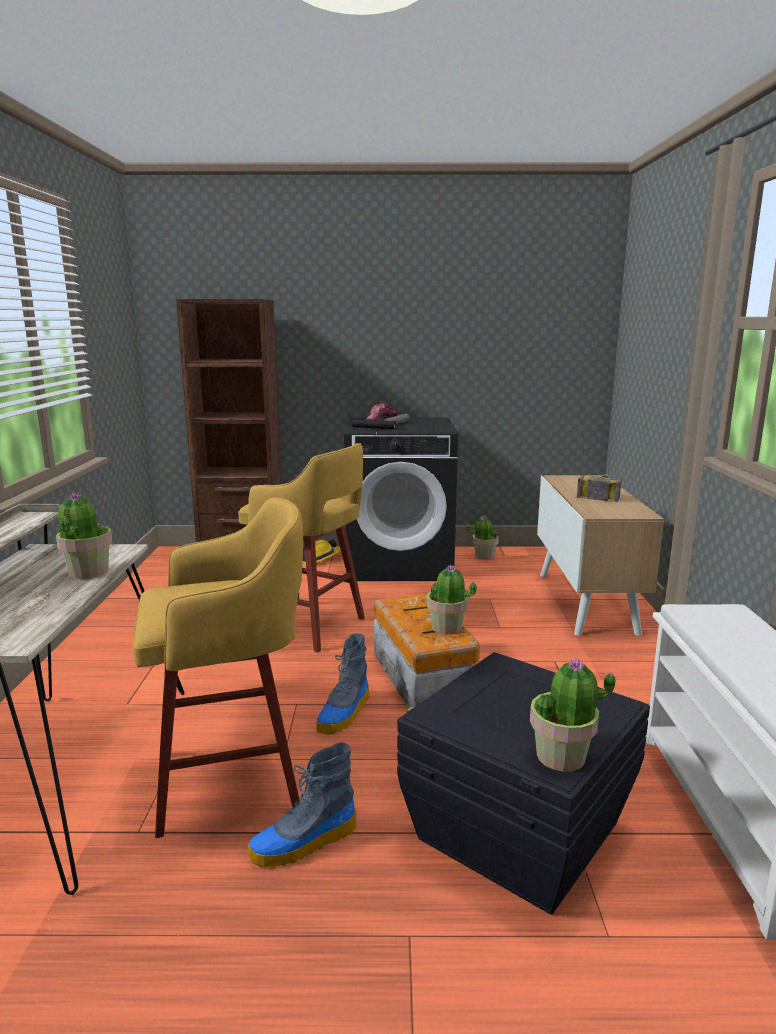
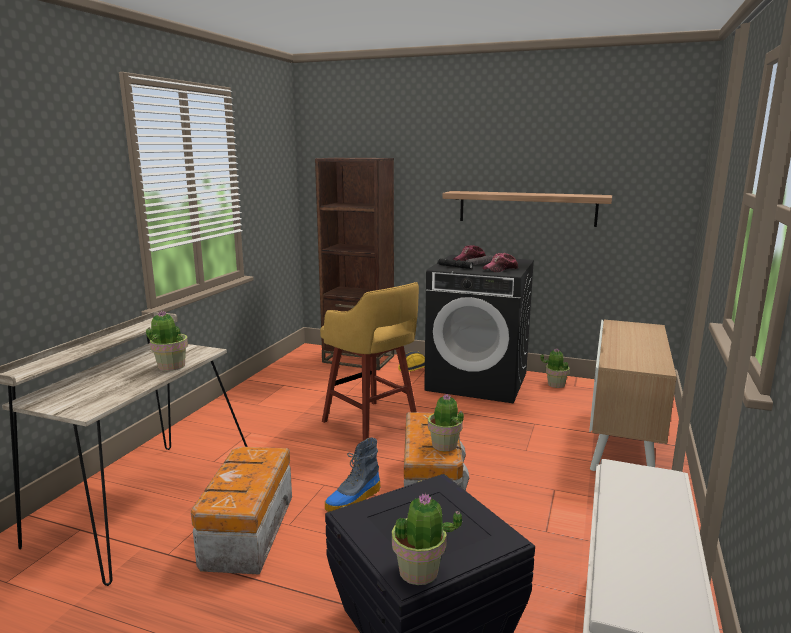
camera: 20 degrees right, 0 degrees up
(233, 779) = (247, 532): yellow stool -> storage box
(304, 843) = (264, 591): boot -> none
(426, 427) = (500, 269): none -> cap
(437, 358) = (526, 208): none -> shelf
(601, 492) = (641, 342): hammer -> none

